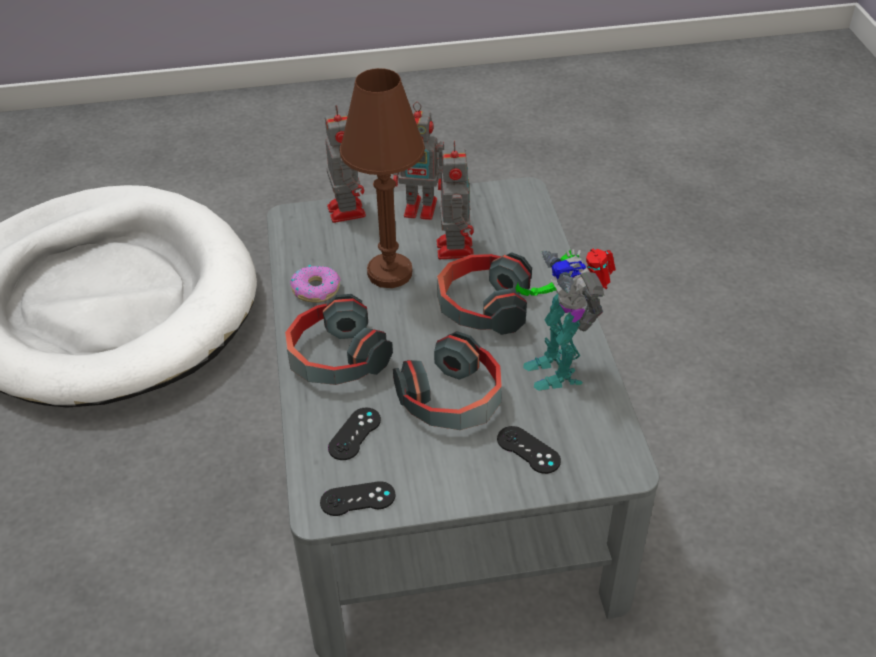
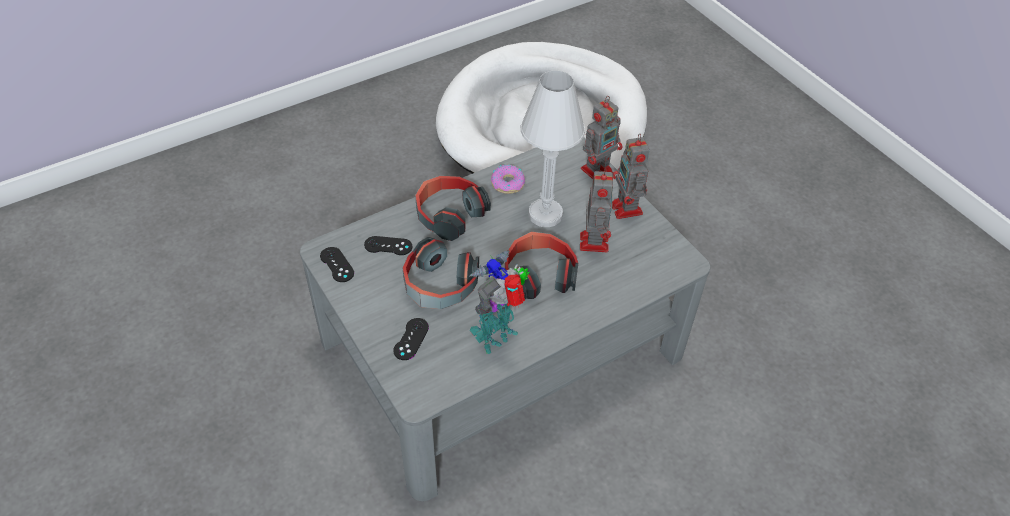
camera: 65 degrees right, 5 degrees up
(390, 273) = (545, 215): brown table lamp -> white table lamp
(454, 247) = (594, 241): toy robot -> toy robot turned 60 degrees counterclockwise

